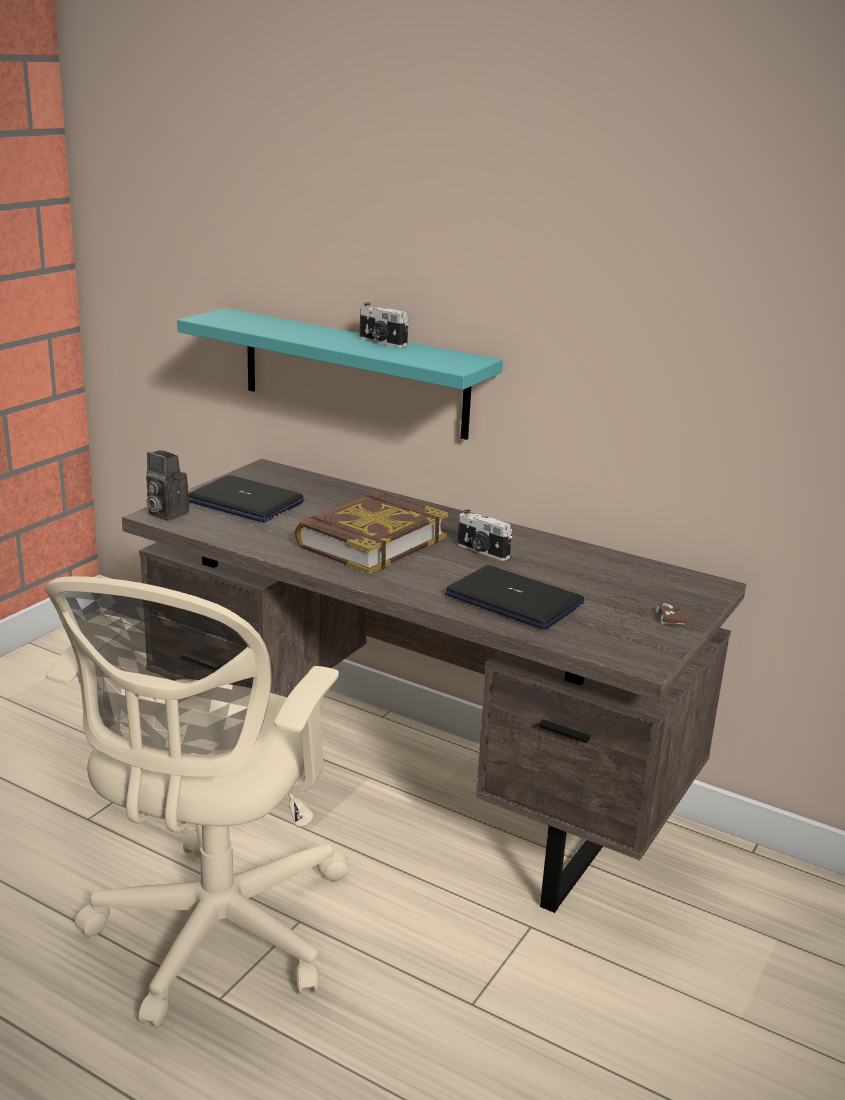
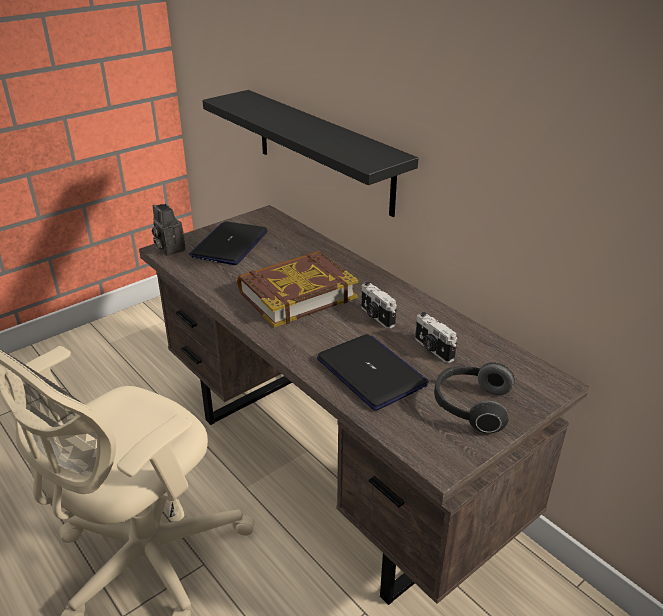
camera: 20 degrees right, 10 degrees up
(244, 502) = (230, 244): laptop -> laptop turned 60 degrees clockwise
(354, 373) = (323, 151): turquoise shelf -> black shelf
(381, 342) = (333, 132): camera -> camera (432, 349)
(641, 614) = (470, 407): brown game controller -> headphones

